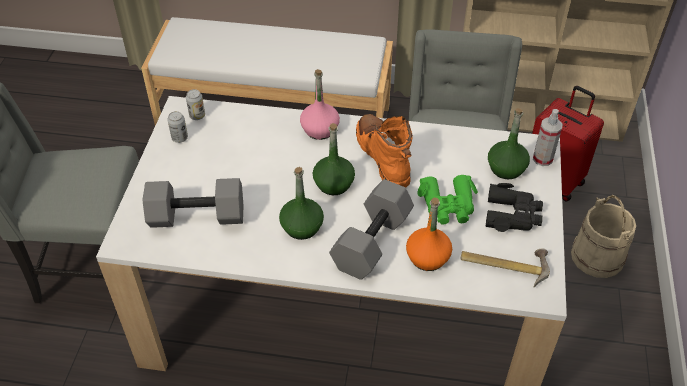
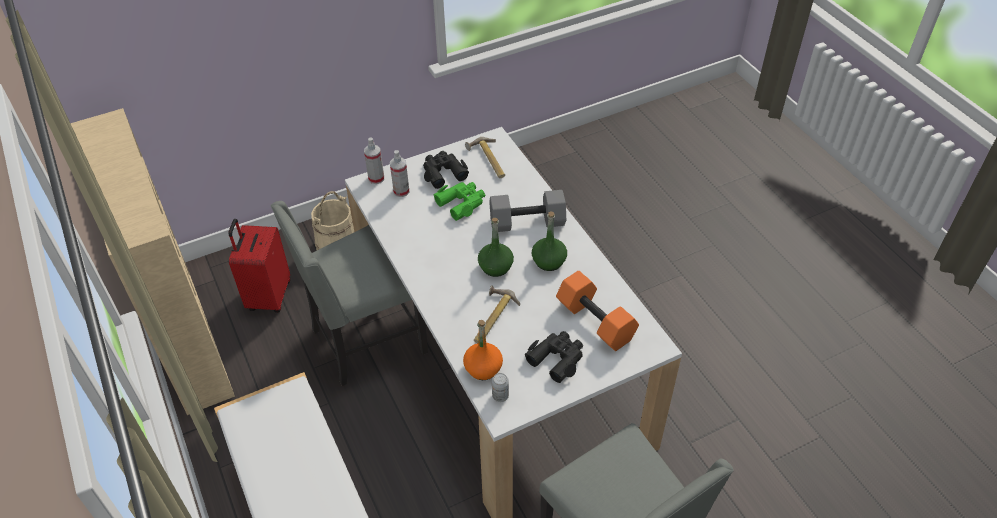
camera: 125 degrees left, 0 degrees up
(180, 138) = (535, 389): can -> none
(191, 167) = (557, 358): none -> black binoculars
(196, 217) = (597, 321): grey dumbbell -> orange dumbbell
(277, 150) = (491, 318): none -> hammer
(320, 129) = (446, 306): pink bottle -> none
(383, 157) = (445, 255): orange boot -> none
(427, 258) = (515, 193): orange bottle -> orange bottle (483, 368)
(506, 168) = (401, 191): green bottle -> spray bottle

